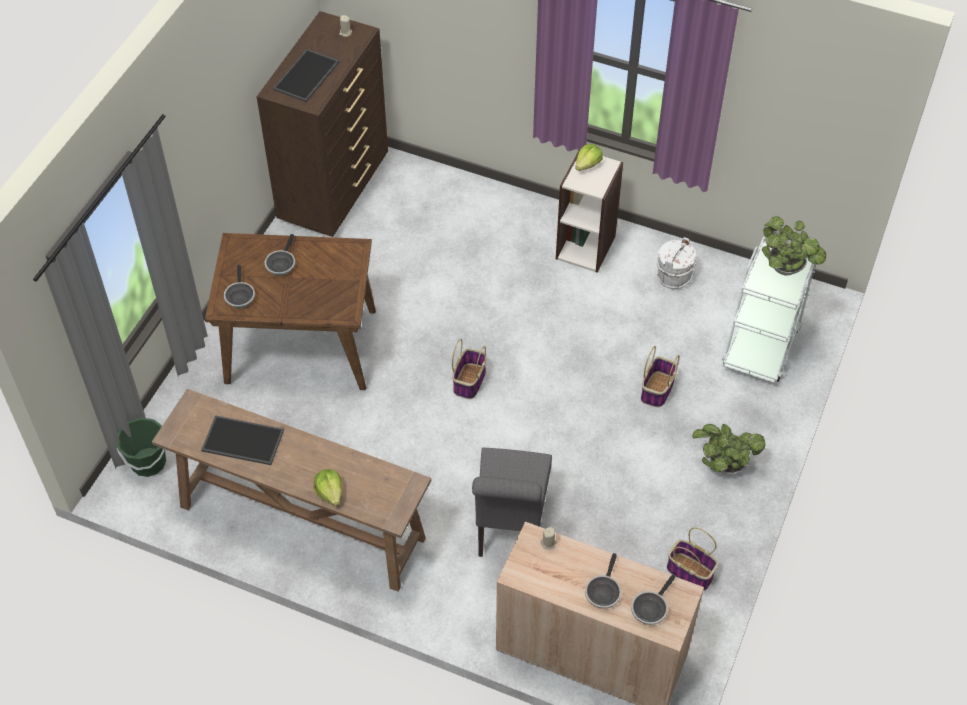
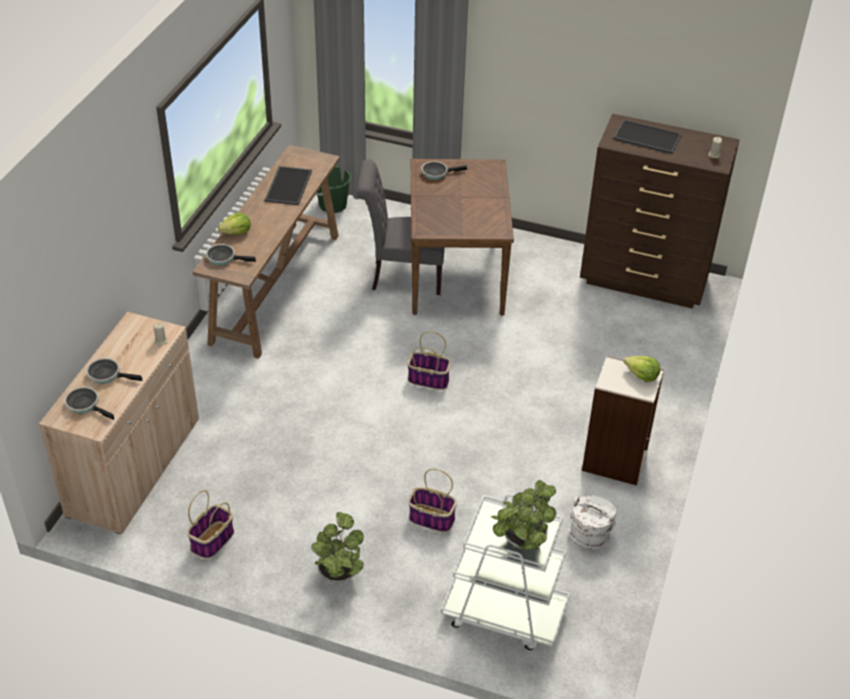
camera: 85 degrees right, 10 degrees down
(281, 263) = (475, 191): frying pan -> frying pan (223, 258)
(510, 529) = (266, 411): grey chair -> grey chair (402, 276)

